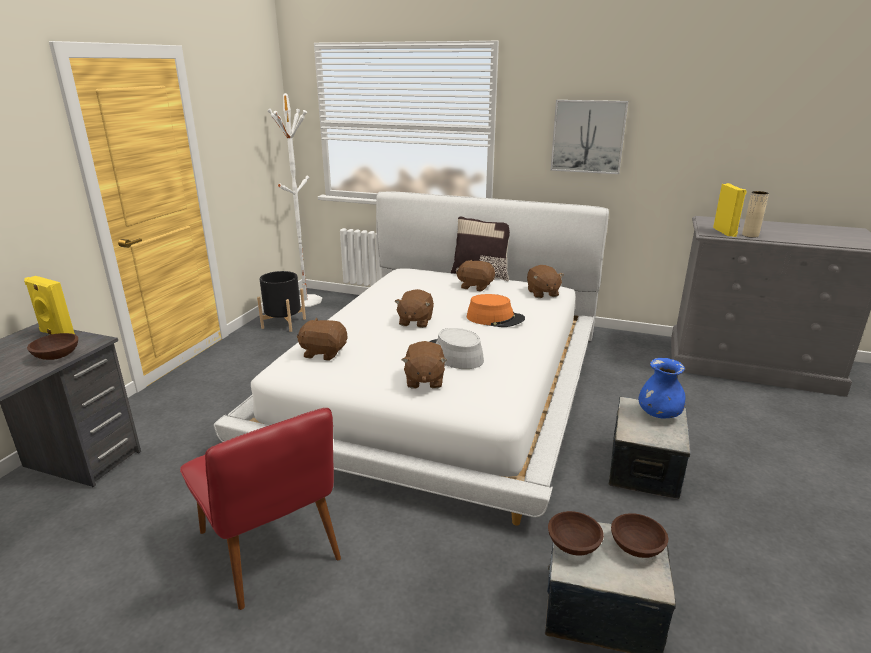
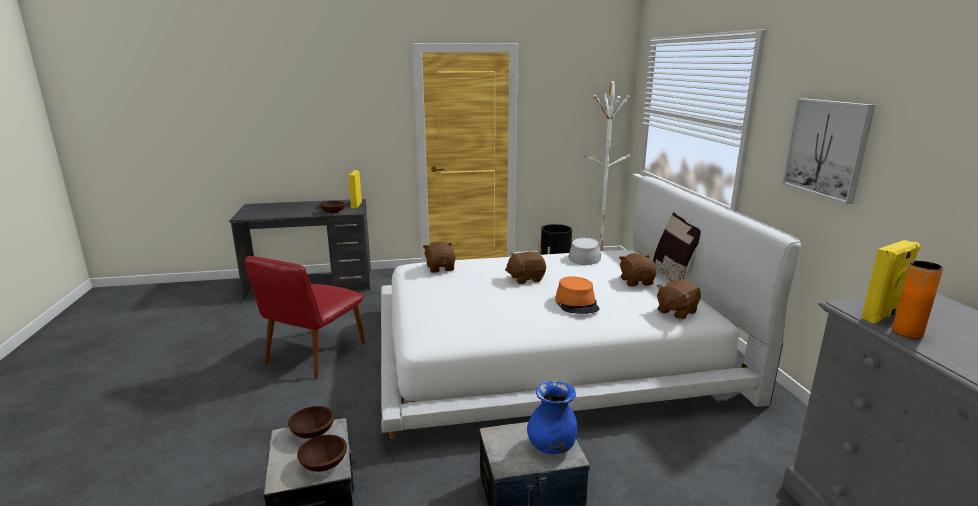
camera: 60 degrees right, 5 degrees down
(424, 380) = (435, 305): brown plush toy -> none
(453, 355) = (484, 304): grey hat -> grey hat (584, 256)
(750, 235) = (907, 332): beige vase -> orange vase

